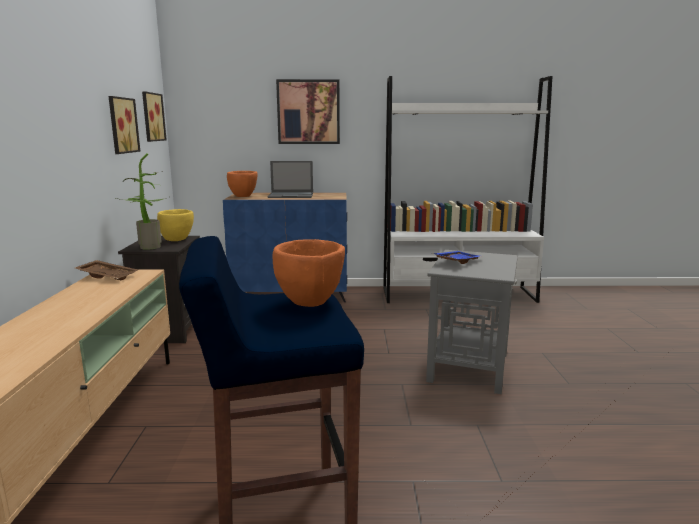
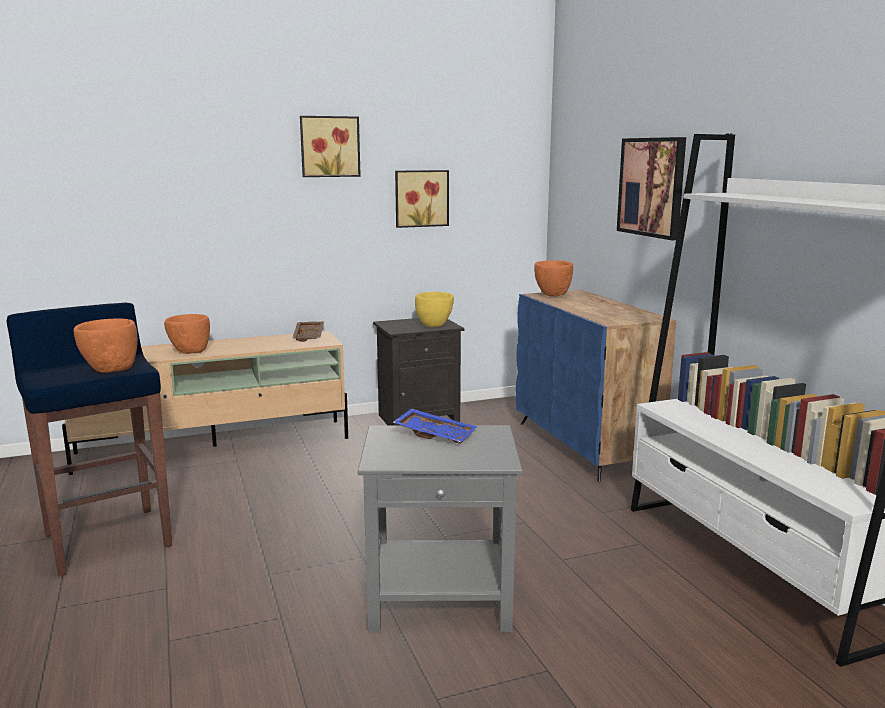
camera: 70 degrees right, 0 degrees up
(63, 325) = (189, 352): none -> orange bowl
(148, 248) = (393, 325): potted plant -> none
(151, 117) = (500, 187): picture -> picture (329, 146)
(291, 195) = (596, 306): laptop -> none

